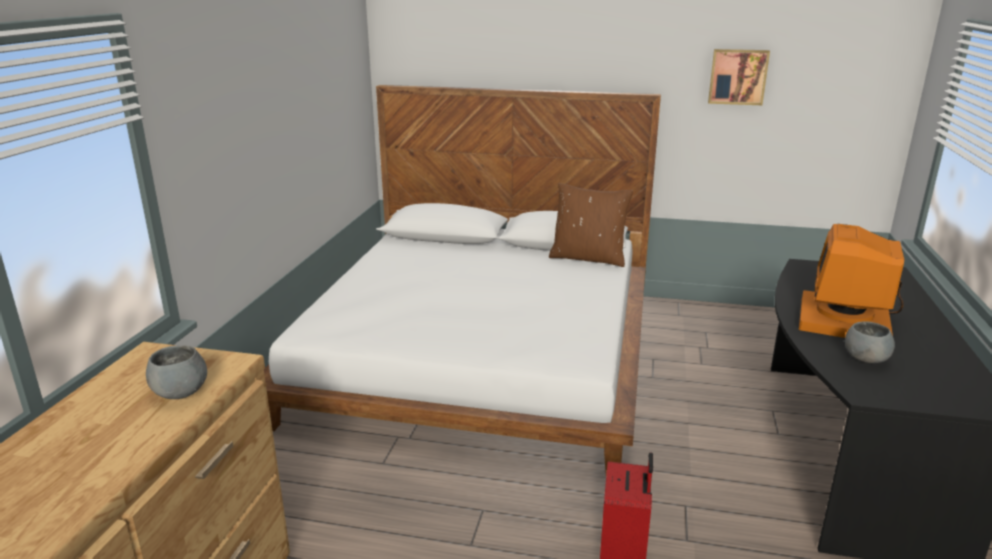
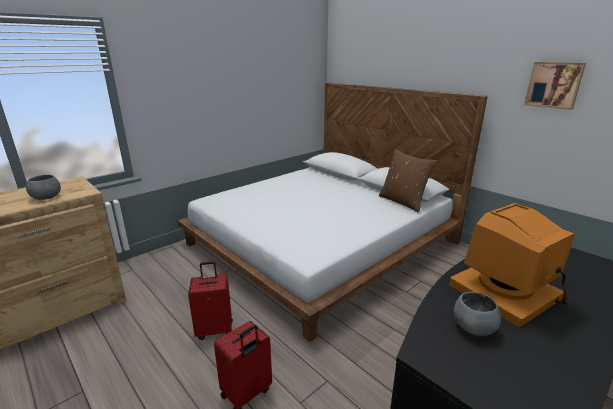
camera: 35 degrees right, 0 degrees up
(488, 520) = (215, 329): none -> red suitcase

